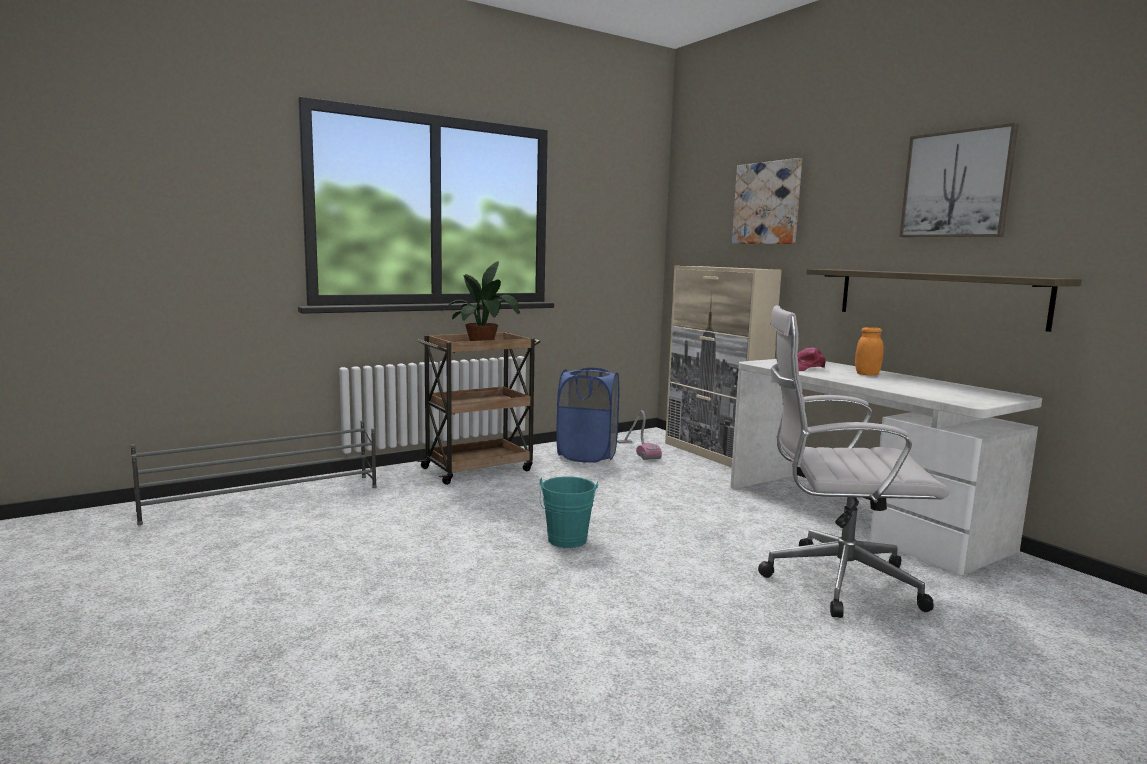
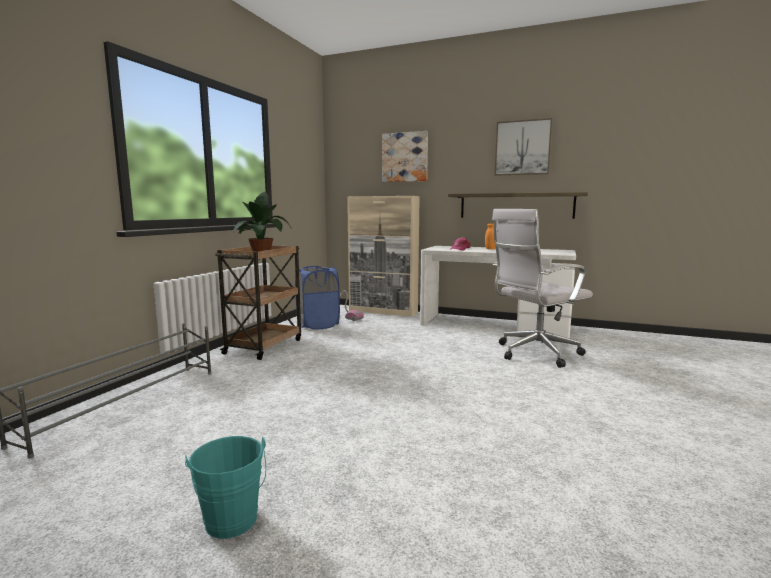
camera: 35 degrees left, 0 degrees up
(566, 542) = (394, 370): turquoise bucket -> turquoise bucket (232, 524)

